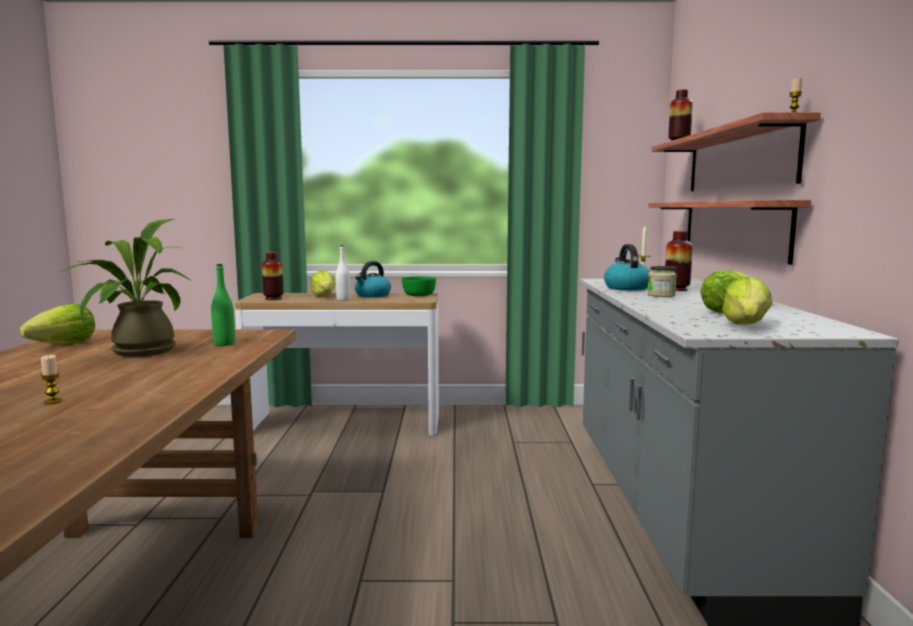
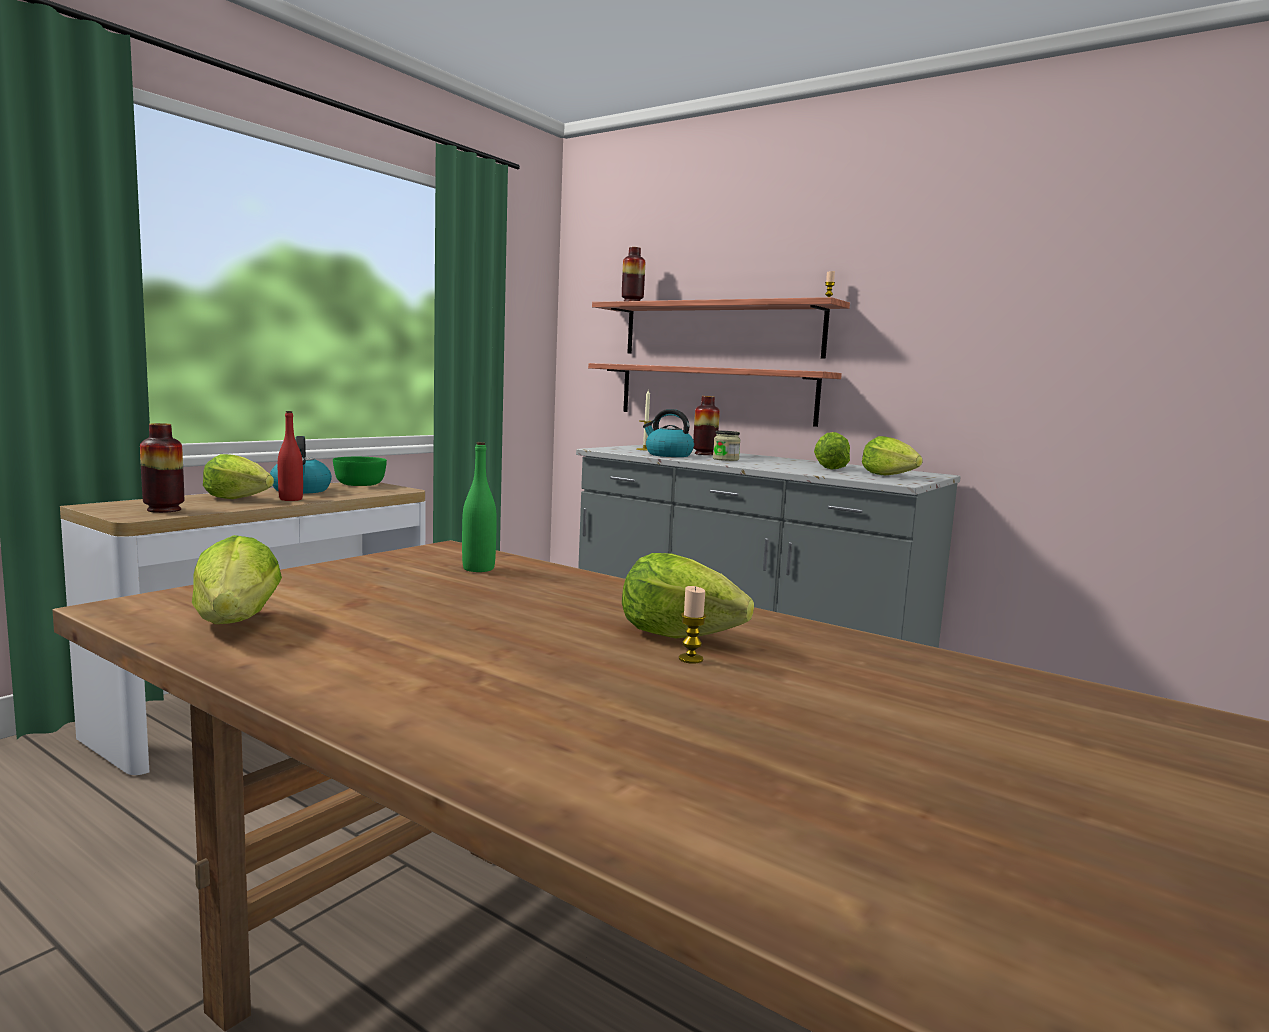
camera: 55 degrees left, 0 degrees up
(107, 392) = (678, 635): none -> lettuce
(136, 352) = (432, 601): potted plant -> none
(343, 299) = (291, 499): white bottle -> red bottle

